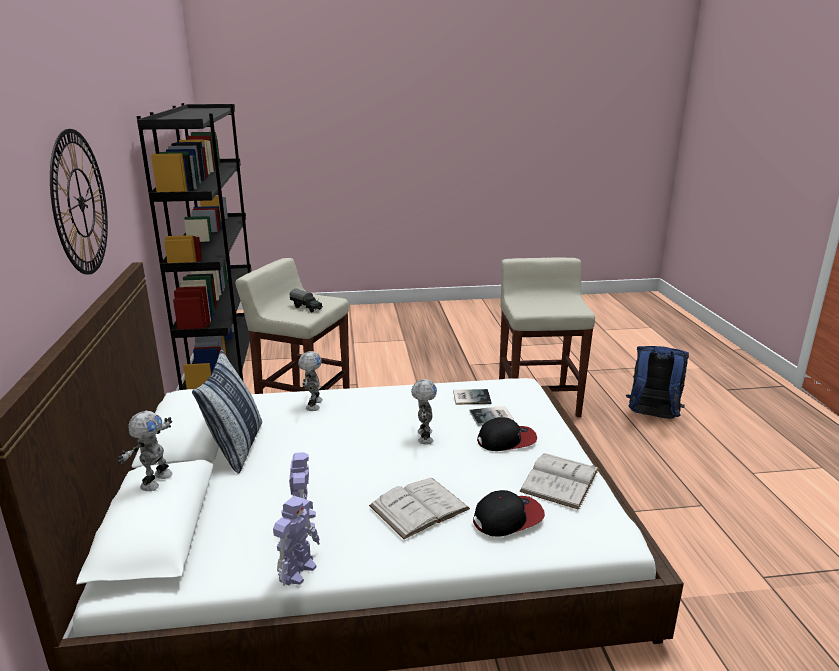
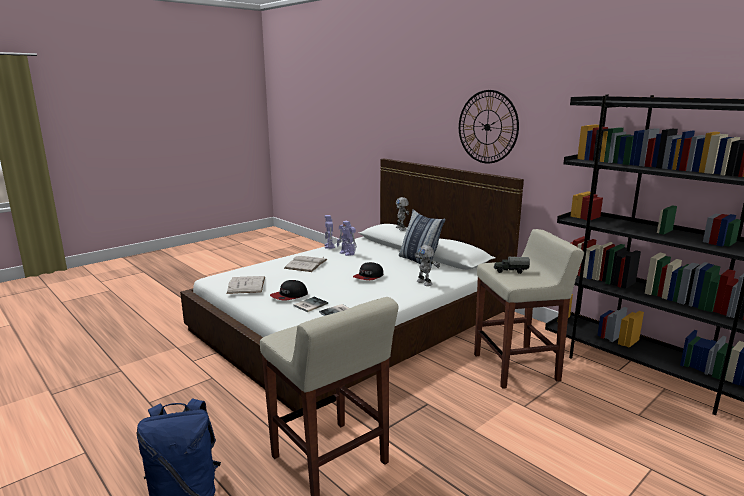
camera: 145 degrees right, 5 degrees down
(424, 437) = (338, 286): toy robot -> none
(508, 518) = (264, 269): cap -> cap (368, 277)

